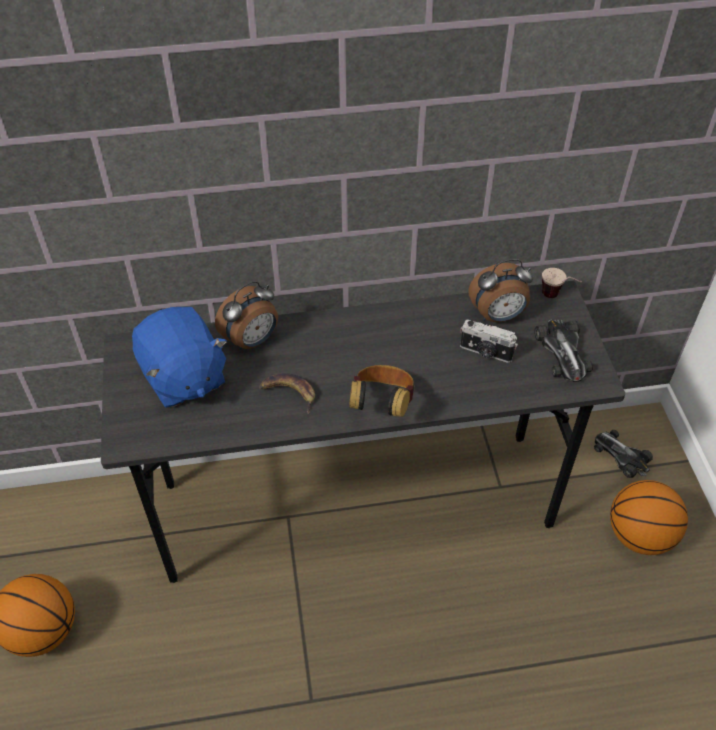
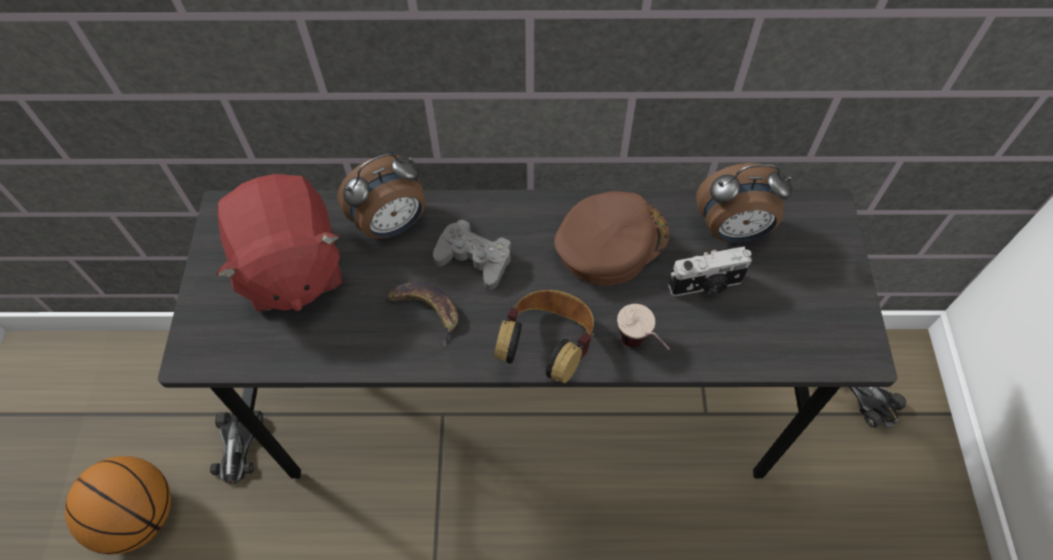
camera: 10 degrees right, 10 degrees up
(183, 378) = (290, 268): blue plush toy -> red plush toy
(317, 356) = (474, 259): none -> grey game controller
(413, 333) = (610, 241): none -> brown cap
(485, 352) = (706, 285): camera -> camera turned 45 degrees counterclockwise
(557, 298) = (822, 214): cup -> cup (640, 348)
(562, 353) = (816, 300): toy car -> toy car (238, 444)
(639, 535) = (870, 506): basketball -> none

